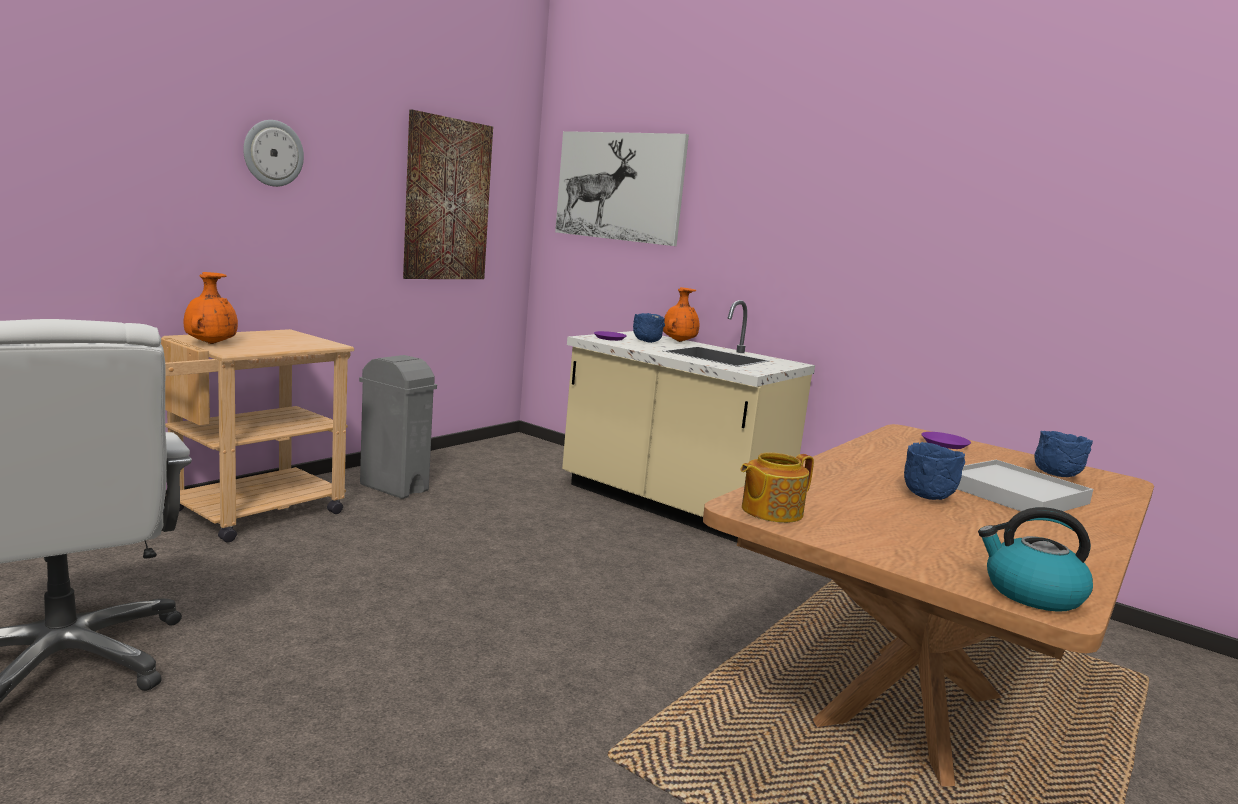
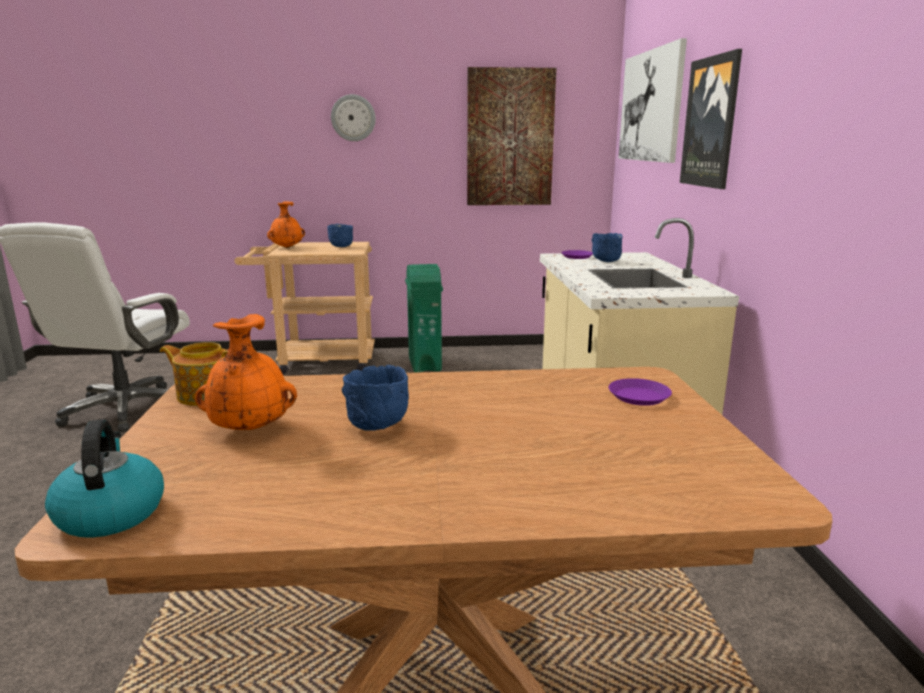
camera: 50 degrees right, 5 degrees up
(394, 487) = (425, 364): grey trash can -> green trash can
(678, 341) = (649, 263): orange vase -> orange vase (250, 428)
(741, 216) = (711, 122): none -> picture
(1014, 493) = (494, 455): white tray -> none
(1055, 476) = (656, 462): blue bowl -> blue bowl (340, 247)

